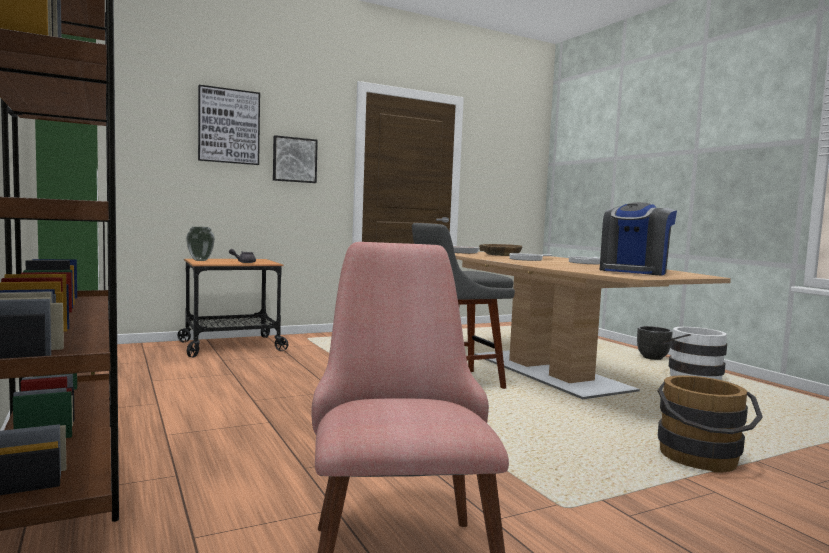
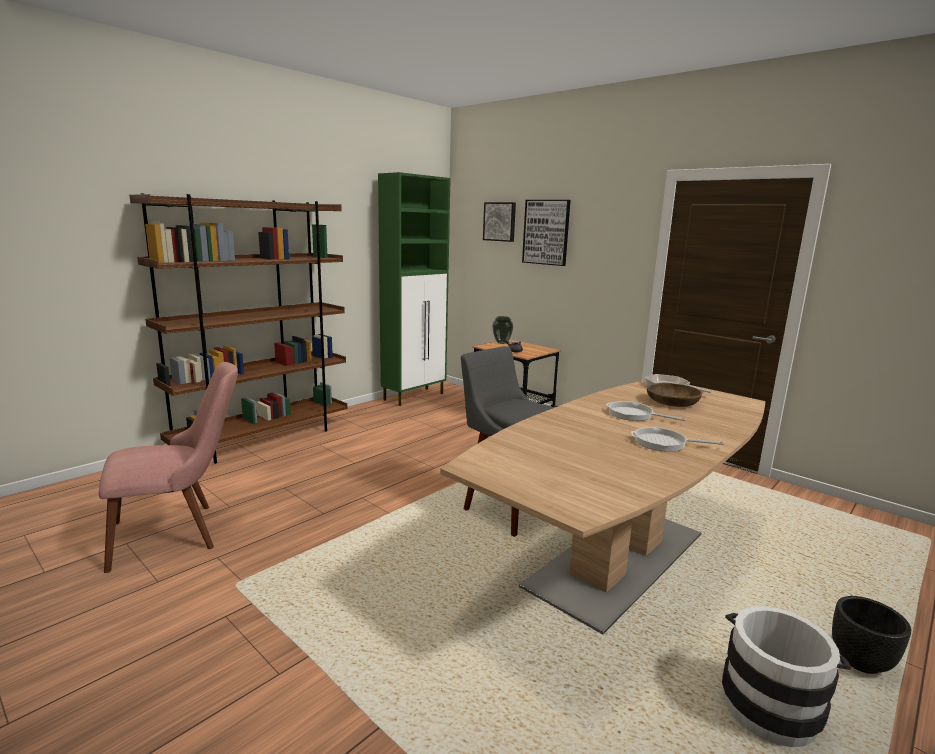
camera: 70 degrees right, 10 degrees up
(294, 160) = (595, 260): picture -> picture (500, 221)
(634, 271) = (554, 466): coffee machine -> none
(701, 460) = (361, 672): brown bucket -> none

